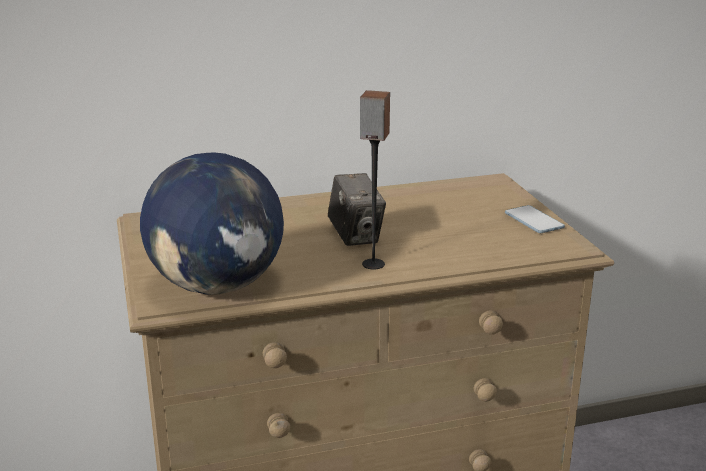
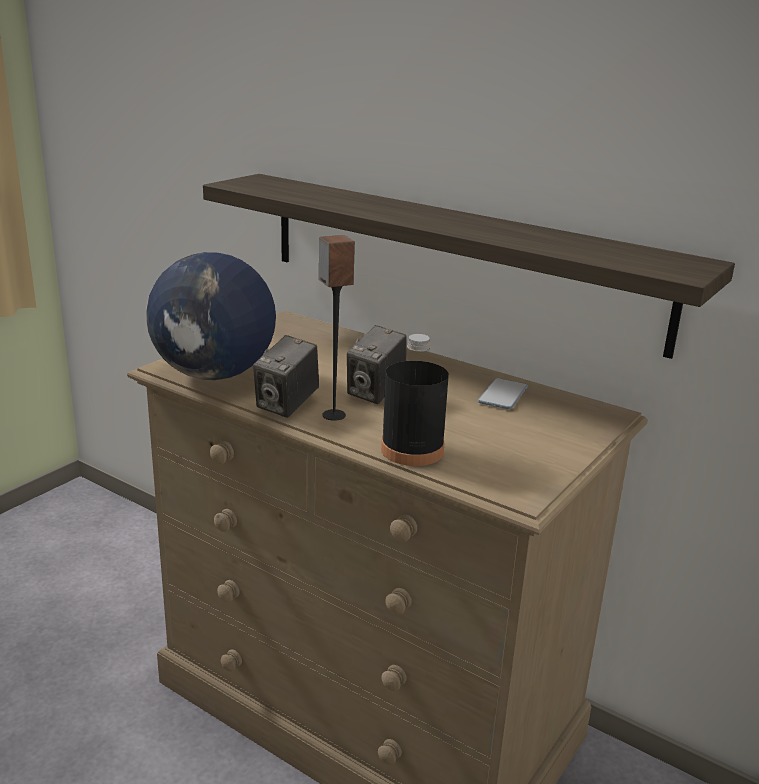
camera: 50 degrees right, 0 degrees up
(317, 98) = (456, 257): none -> shelf
(329, 276) = (287, 405): none -> camera
(469, 257) = (412, 450): none -> black bottle
(534, 221) = (549, 458): phone -> phone (502, 395)

